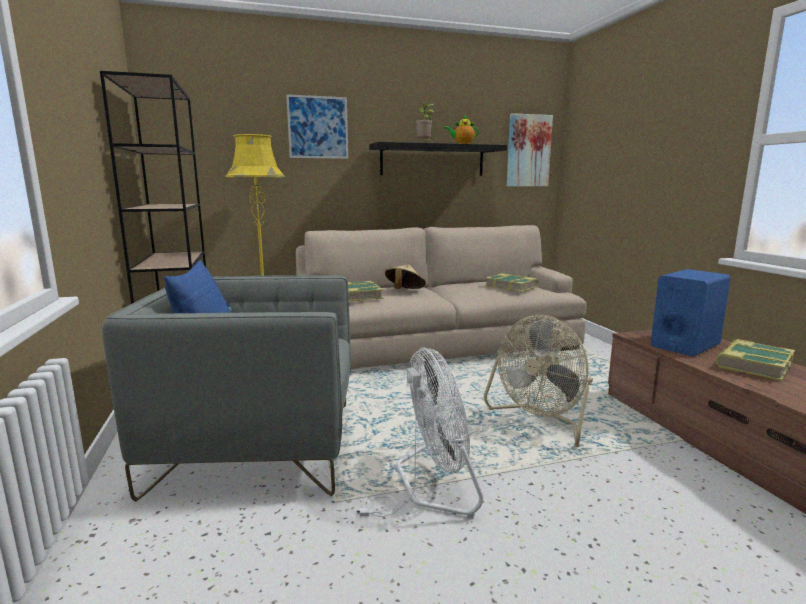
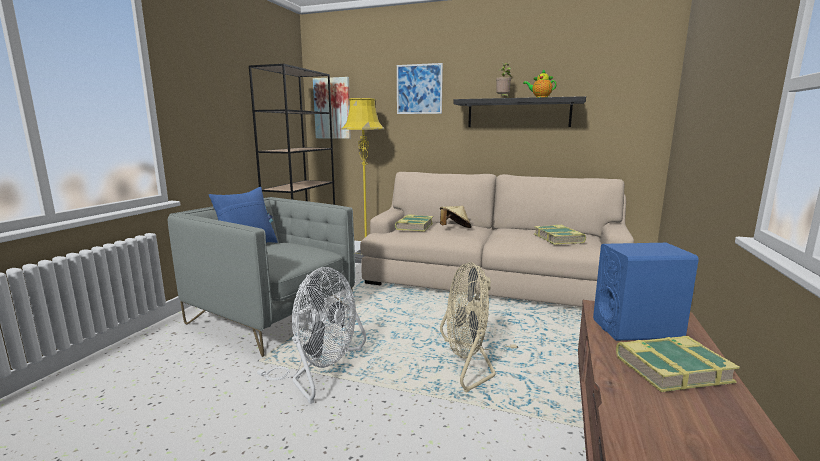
camera: 35 degrees right, 0 degrees up
(528, 151) = (629, 100): picture -> picture (332, 108)

